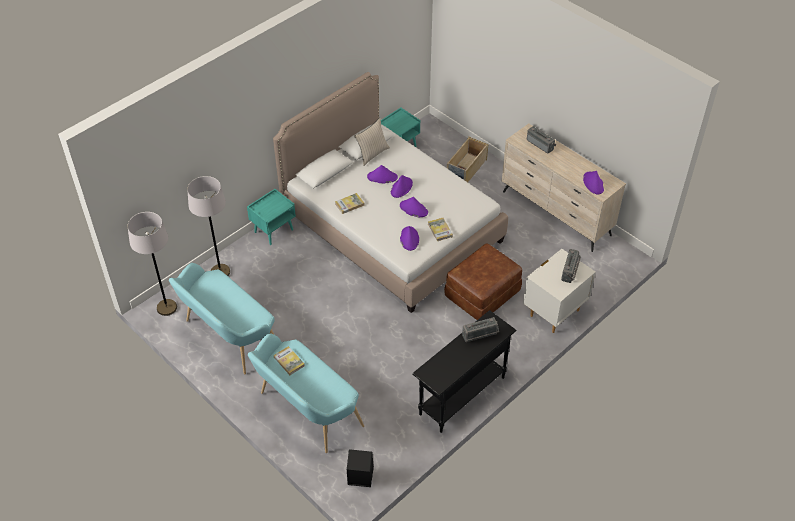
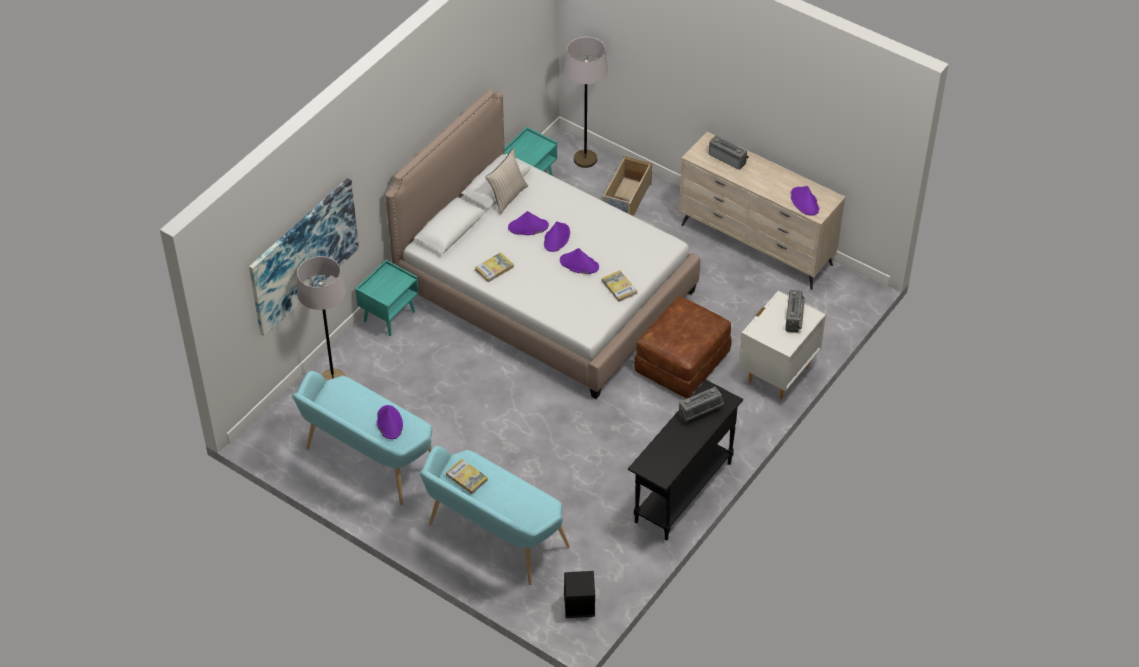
camera: 10 degrees left, 0 degrees up
(166, 308) = (275, 436): grey floor lamp -> grey floor lamp (585, 159)
(198, 174) = (303, 255): none -> picture
(409, 239) = (582, 303): purple hat -> purple hat (389, 422)

